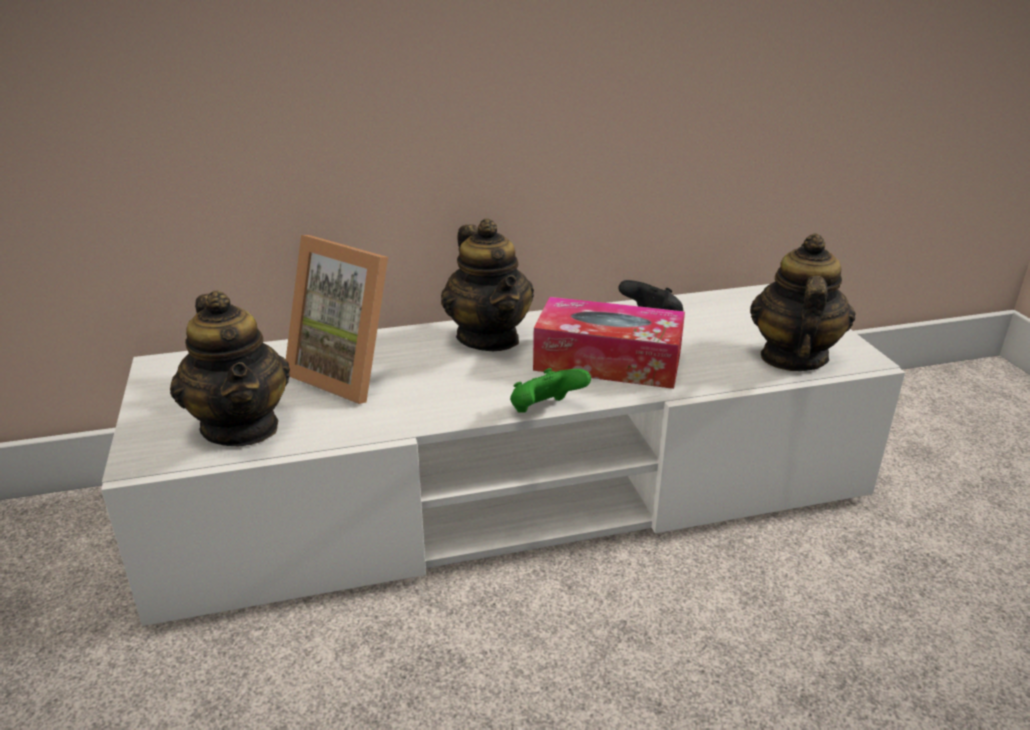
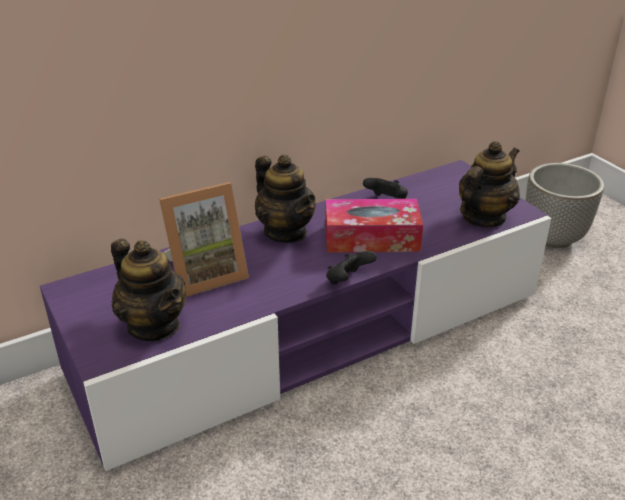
camera: 15 degrees left, 5 degrees up
(350, 373) = (205, 274): picture frame -> picture frame turned 45 degrees counterclockwise
(514, 494) = (312, 333): white tv stand -> purple tv stand
(545, 411) = (348, 281): green game controller -> black game controller
(792, 357) = (483, 218): teapot -> teapot turned 45 degrees clockwise
(928, 422) = (554, 238): none -> planter

